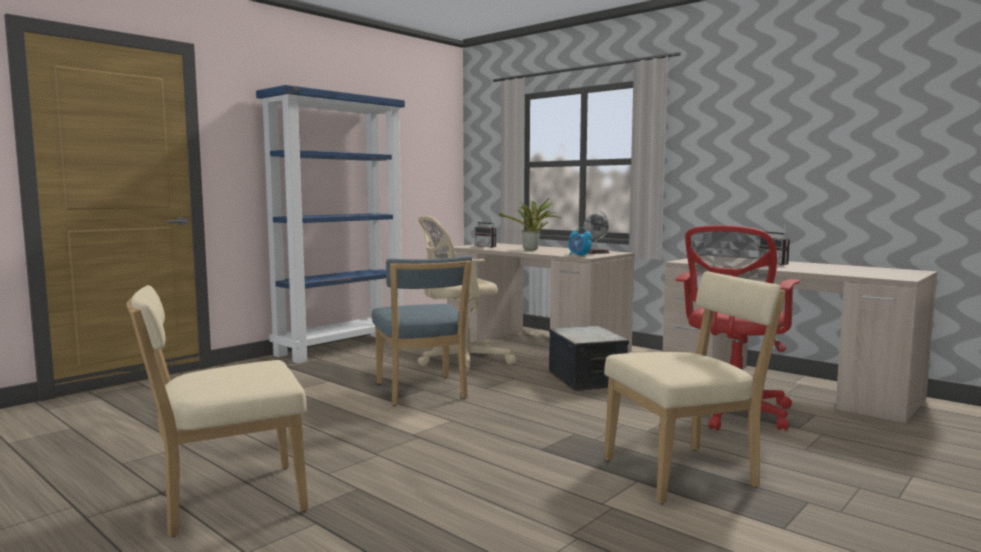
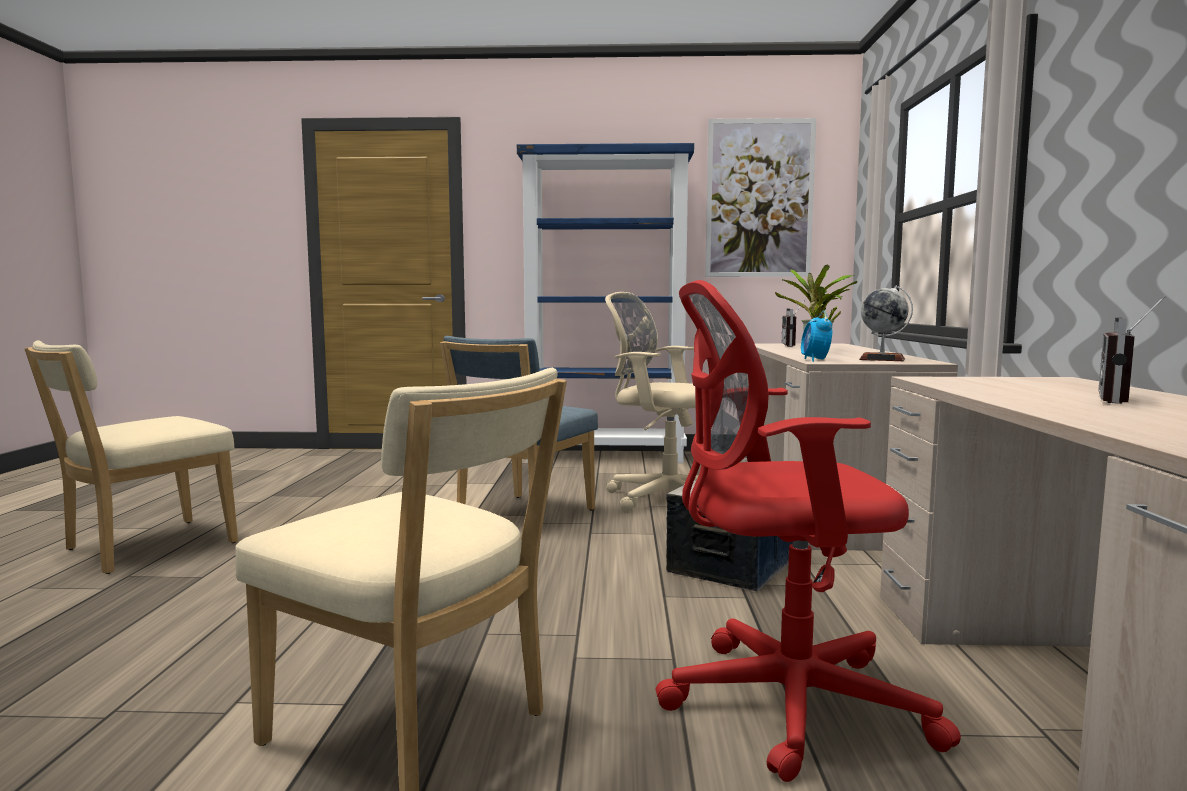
camera: 50 degrees right, 0 degrees up
(226, 501) = (143, 548): beige chair -> beige chair turned 75 degrees counterclockwise
(415, 140) = (759, 199): none -> picture

